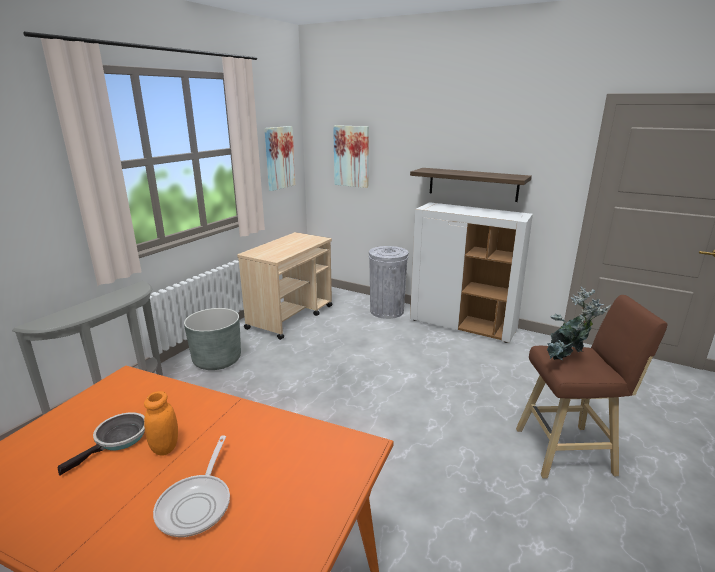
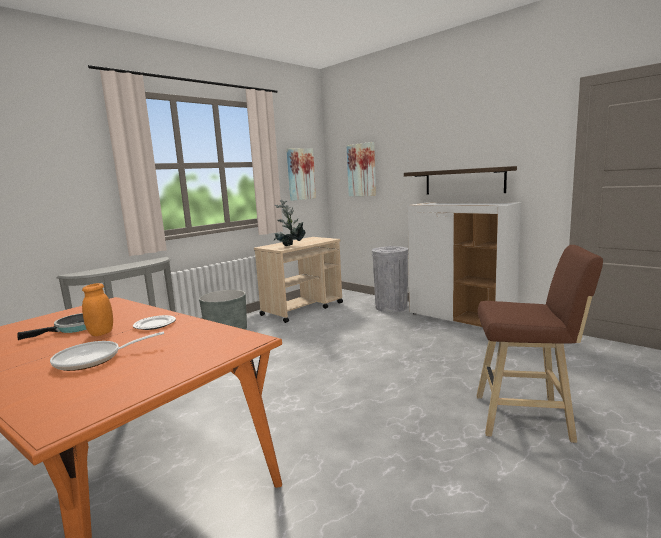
camera: 15 degrees right, 10 degrees down
(197, 504) = (94, 359): frying pan -> frying pan turned 45 degrees clockwise
(225, 424) = (155, 324): none -> plate
(565, 362) = (504, 309): potted plant -> potted plant (290, 246)

